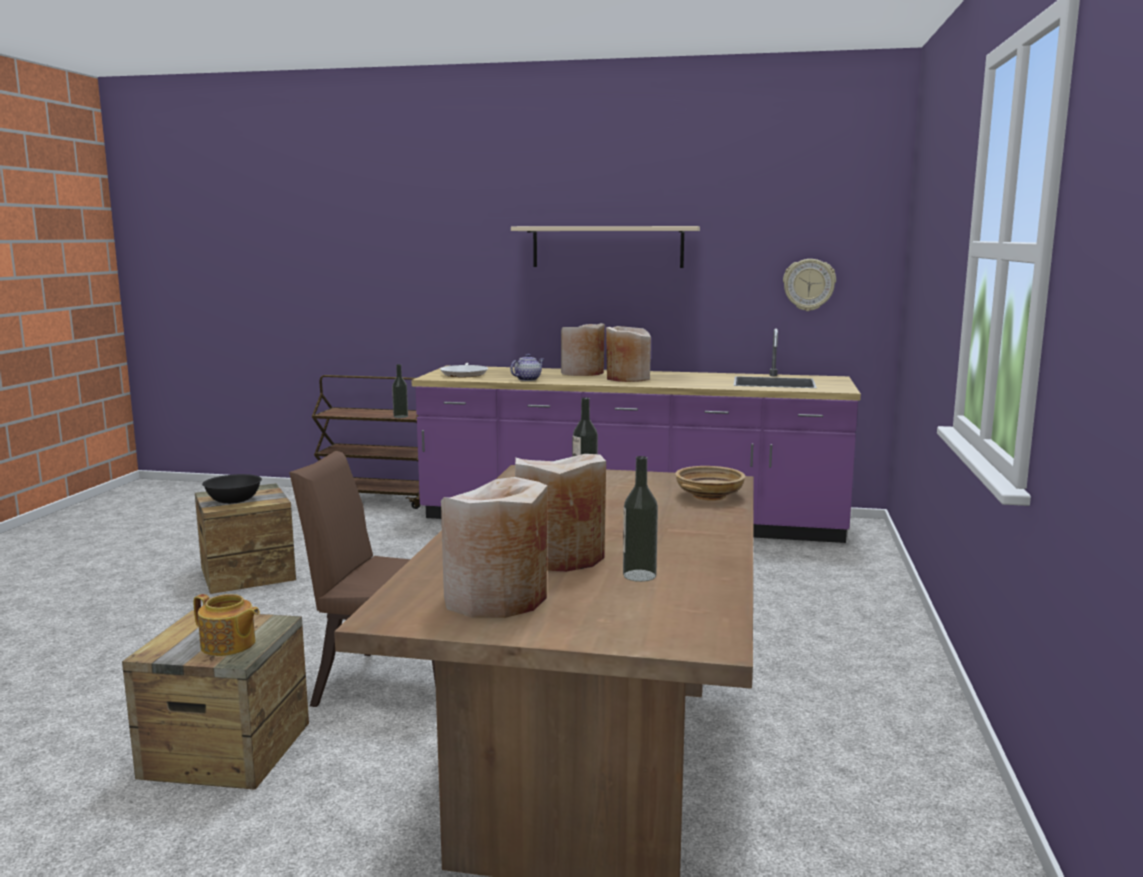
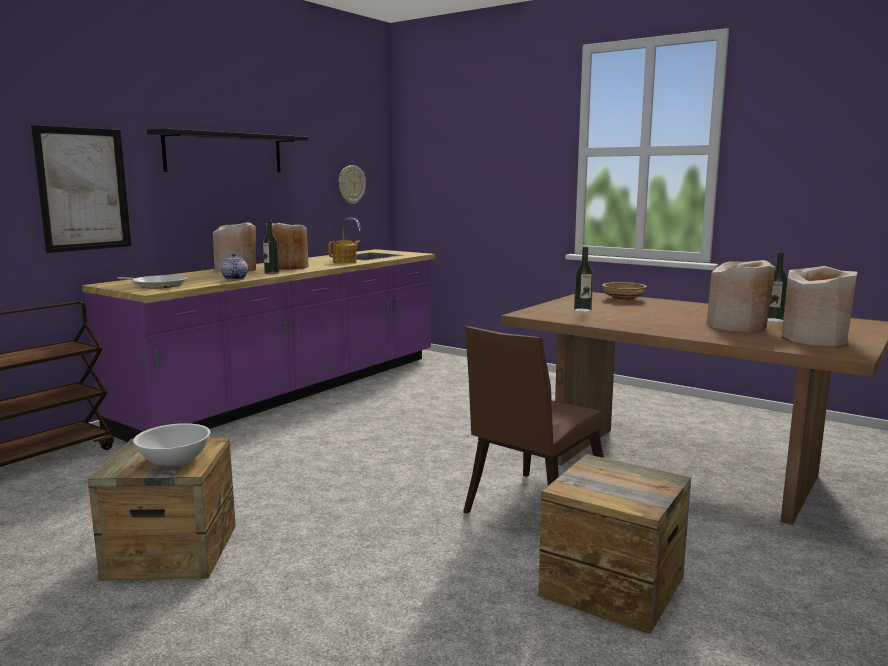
camera: 65 degrees left, 0 degrees up
(228, 645) = (639, 480): teapot -> teapot (345, 262)
(234, 501) = (174, 460): black bowl -> white bowl
(400, 416) = (73, 349): bottle -> bottle (271, 273)
(455, 282) = (83, 189): none -> picture
(607, 247) = (224, 153): beige shelf -> black shelf

